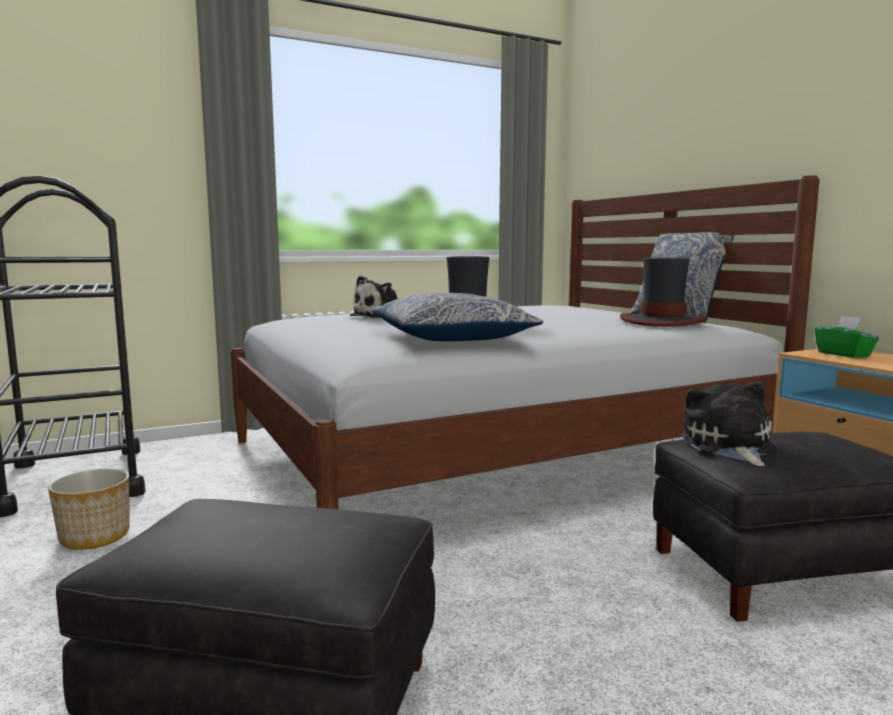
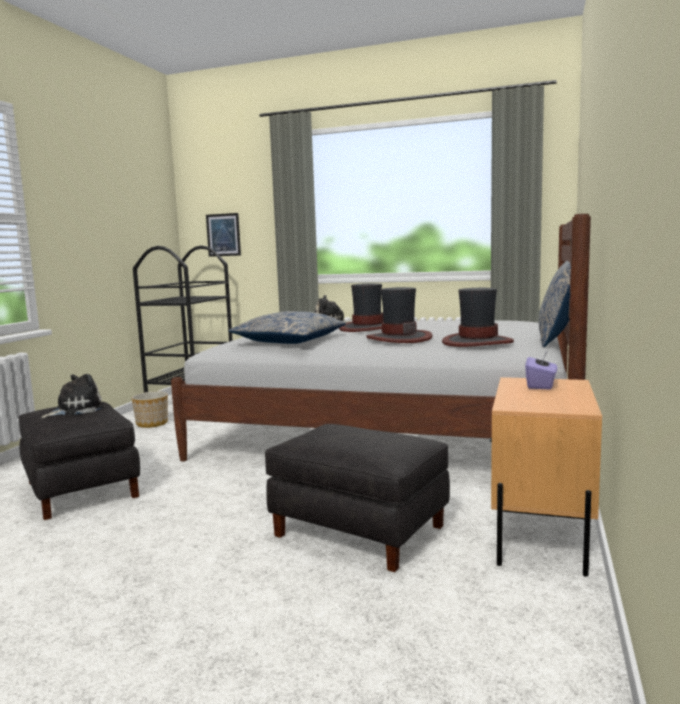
camera: 45 degrees right, 0 degrees up
(86, 174) = (223, 235): none -> picture
(571, 324) = (398, 338): none -> hat
(729, 447) = (329, 431): plush toy -> plush toy (75, 410)
(844, 354) = (541, 385): green tissue box -> purple tissue box

